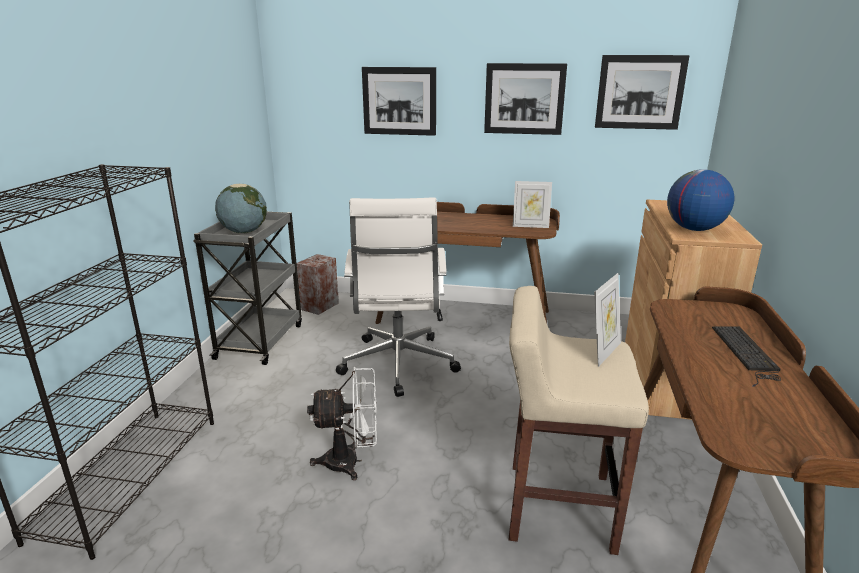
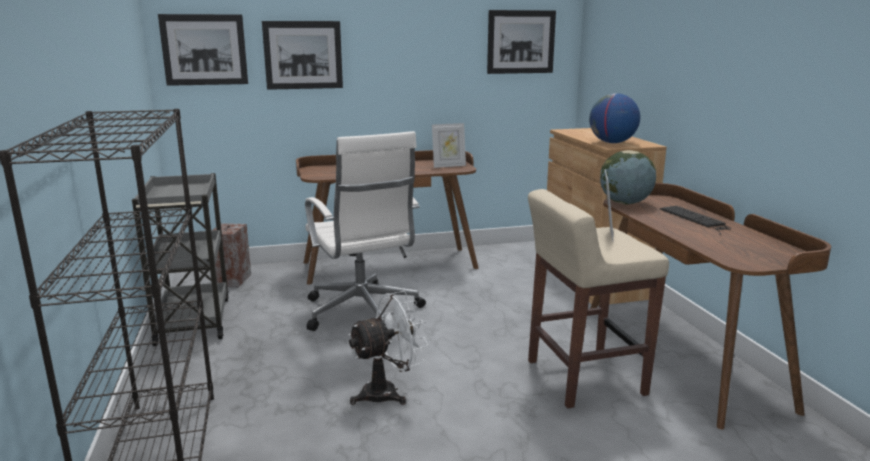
camera: 25 degrees left, 5 degrees down
(244, 232) = (178, 195): globe -> globe (625, 203)
(524, 99) = (424, 50): picture -> picture (204, 50)

